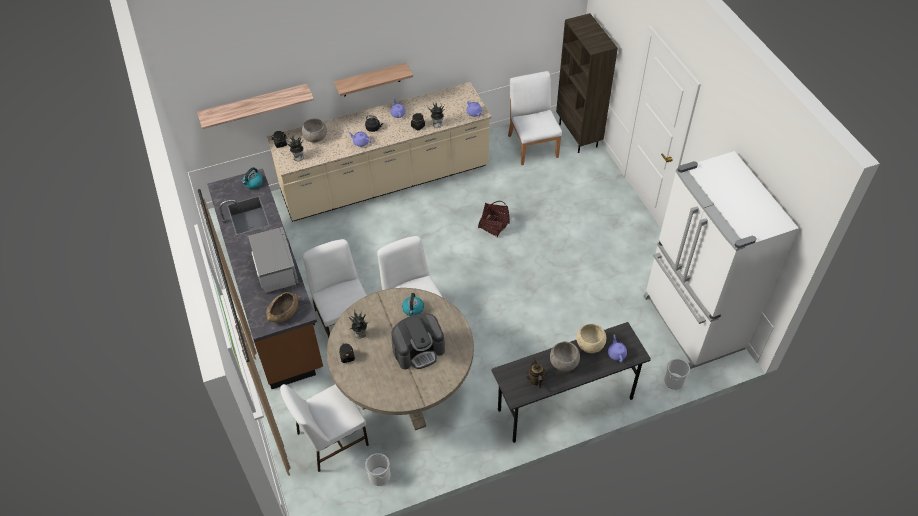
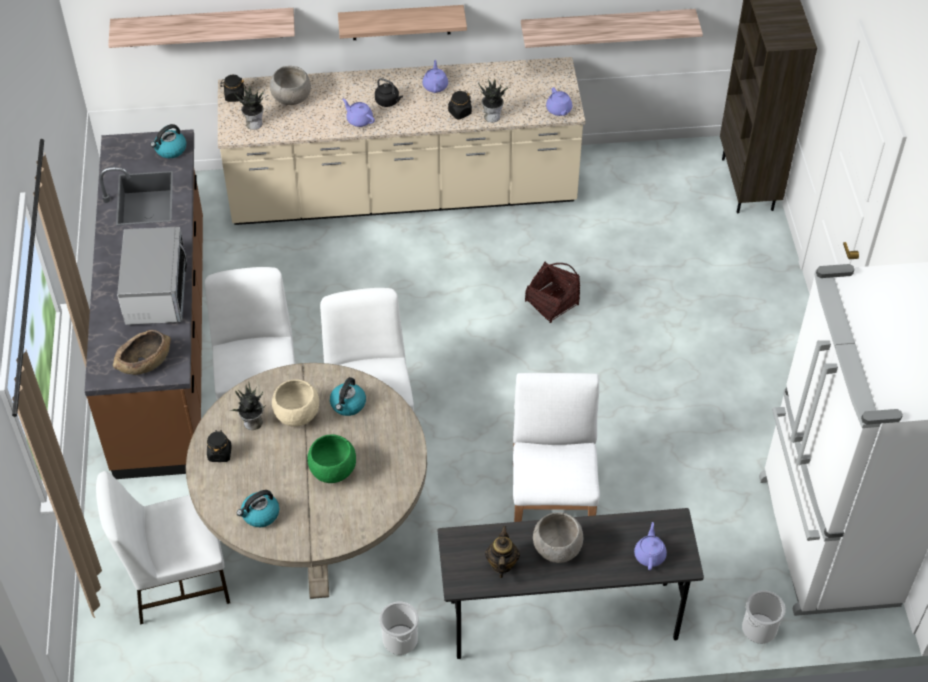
camera: 15 degrees right, 0 degrees up
(379, 476) = (229, 655): bucket -> bucket (399, 639)
(385, 387) = (260, 515): none -> kettle
(418, 350) = (333, 470): coffee machine -> green bowl
(487, 60) = (607, 27): none -> shelf
(533, 145) = (665, 185): white chair -> white chair (553, 498)
(590, 345) = (611, 530): beige bowl -> beige bowl (297, 415)

